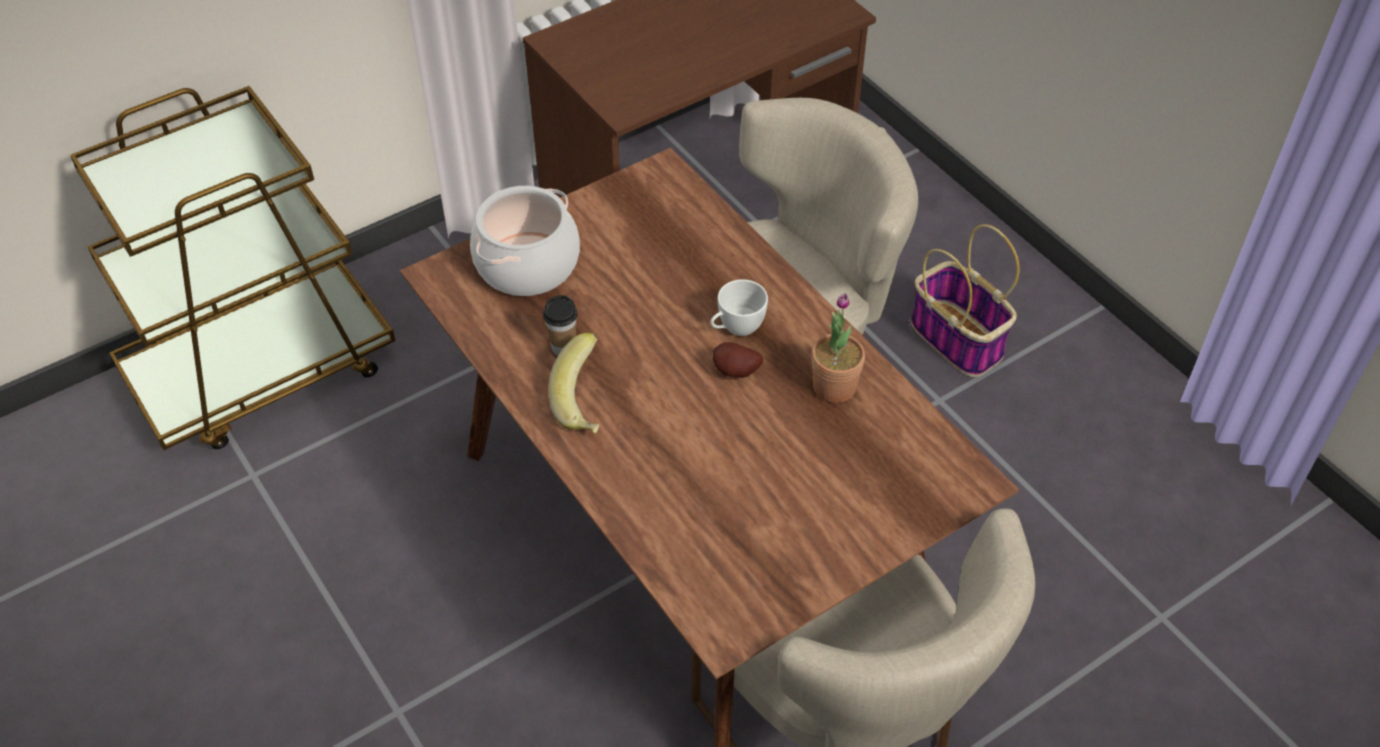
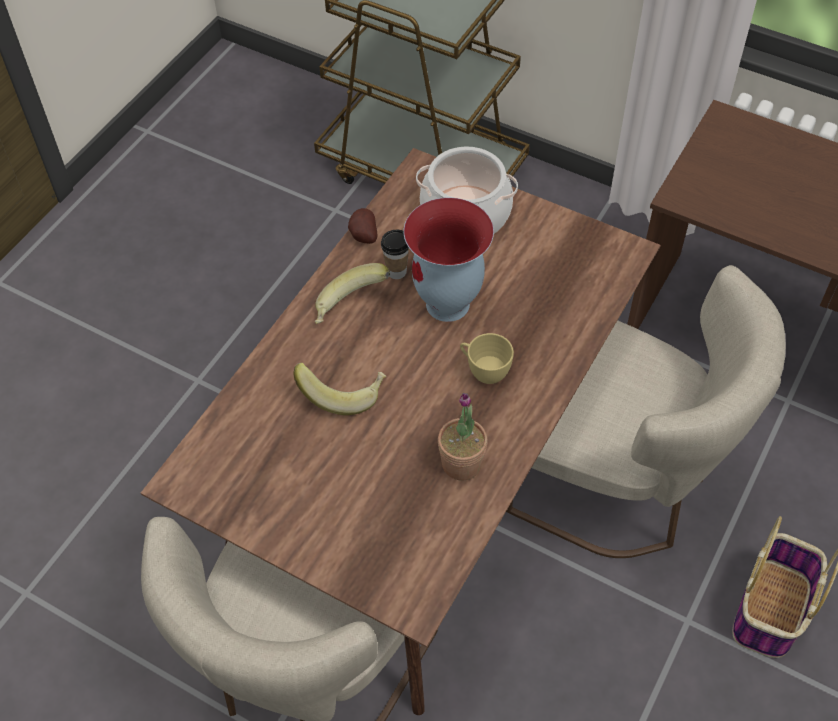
camera: 65 degrees right, 5 degrees up
(637, 323) = (448, 305): none -> vase
(693, 448) = (343, 393): none -> banana
(735, 373) = (436, 389): potato -> potato (362, 236)
(736, 328) = (484, 371): white cup -> yellow cup

